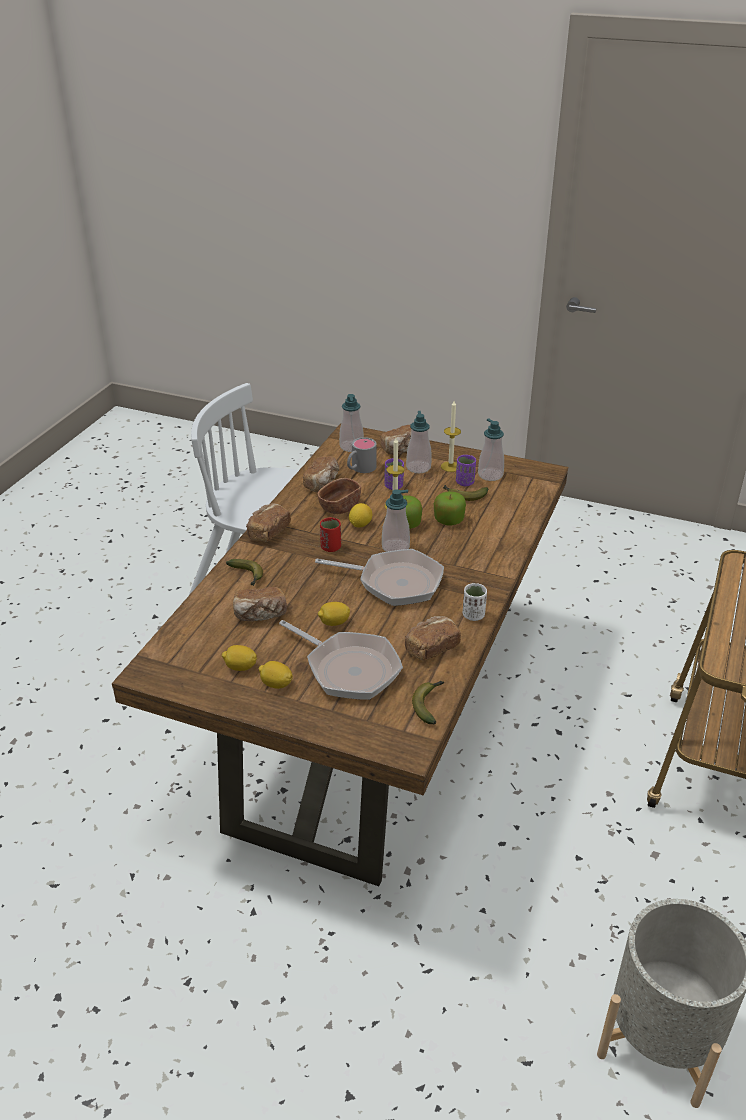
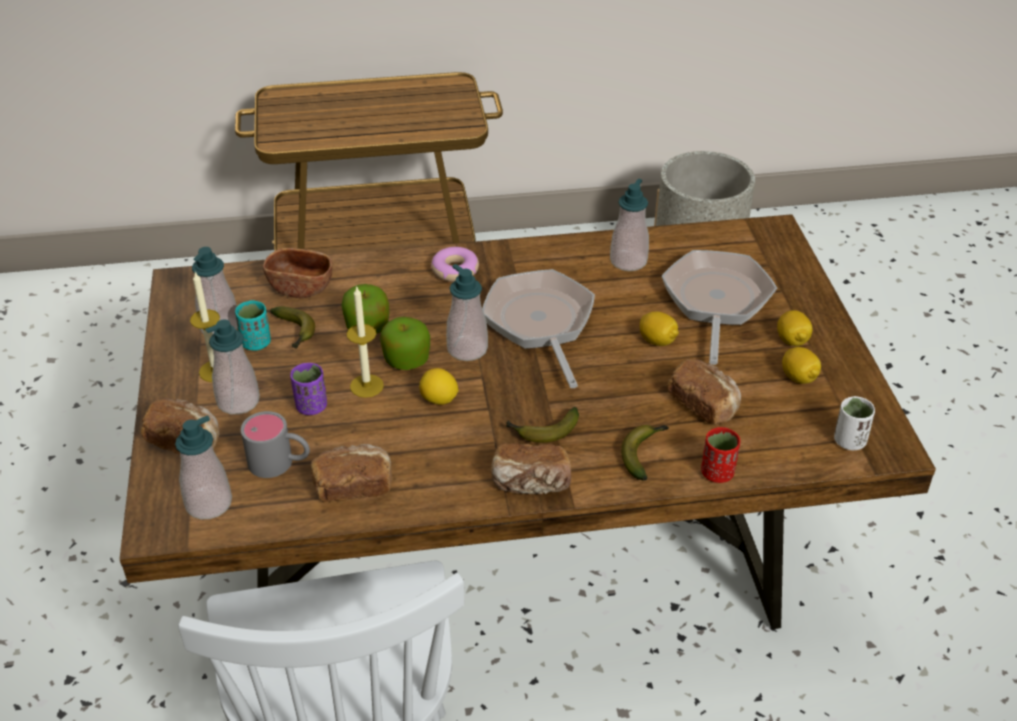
camera: 120 degrees left, 5 degrees up
(331, 547) = (515, 405): red cup -> red cup (717, 473)
(340, 507) = (408, 438): brown bowl -> brown bowl (300, 287)
(429, 704) = (708, 237): banana -> banana (542, 431)
(431, 648) = (628, 261): bread -> soap dispenser
(465, 482) = (256, 343): purple cup -> turquoise cup
(473, 615) = (548, 251): white cup -> white cup (849, 441)
(482, 568) = (455, 270): none -> donut

